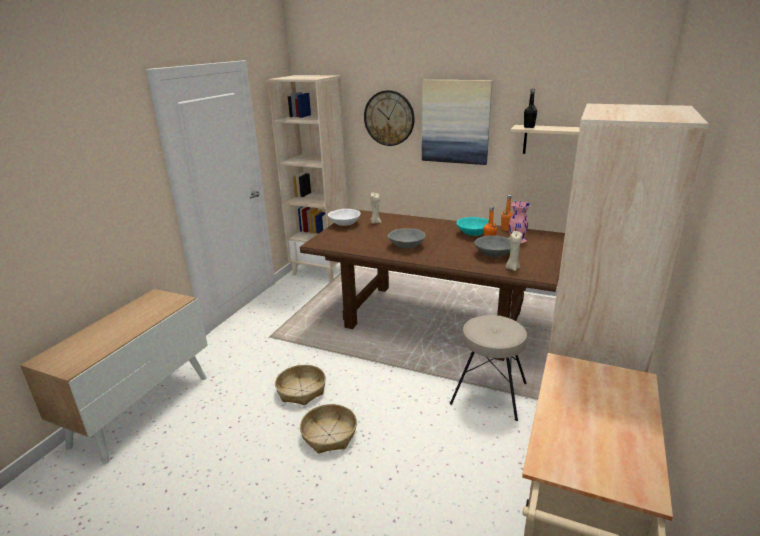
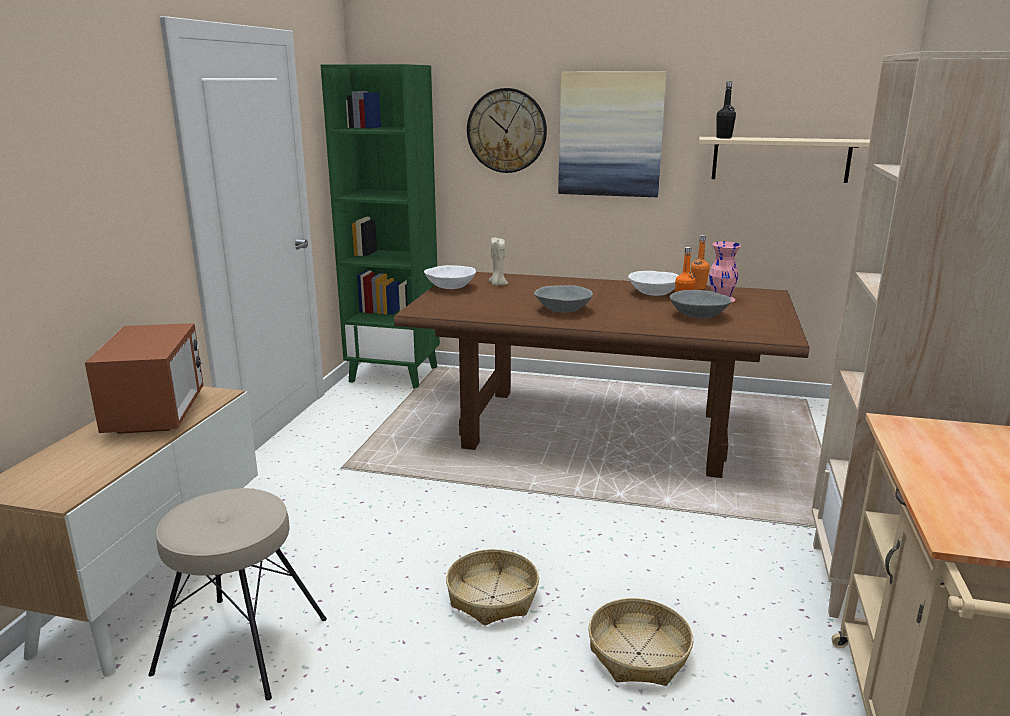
camera: 10 degrees left, 5 degrees down
(141, 313) = (157, 414): none -> microwave
(301, 391) = (423, 539): basket -> basket (639, 654)
(321, 270) = (395, 374): beige bookcase -> green bookcase
(473, 233) = (654, 293): turquoise bowl -> white bowl
(489, 394) = (718, 522): beige stool -> beige stool (241, 647)
(512, 268) = (735, 330): beige candle -> none

